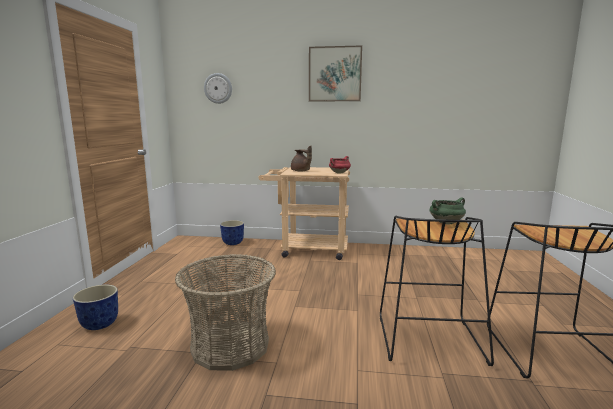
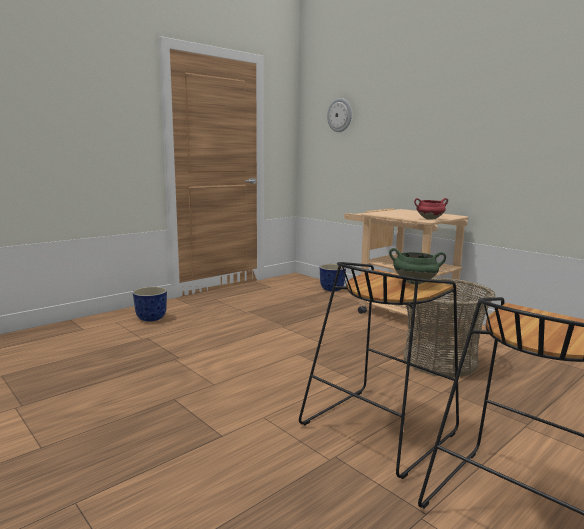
camera: 40 degrees right, 0 degrees up
(230, 345) = (203, 361): basket -> basket (439, 360)
(301, 171) = (393, 213): brown teapot -> none
(335, 74) = (462, 90): picture -> none

